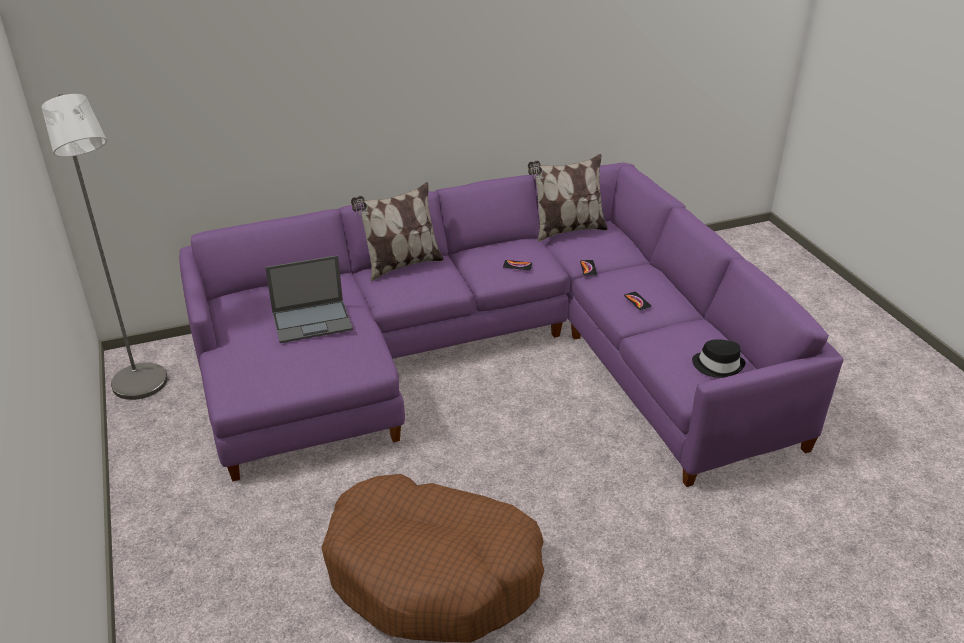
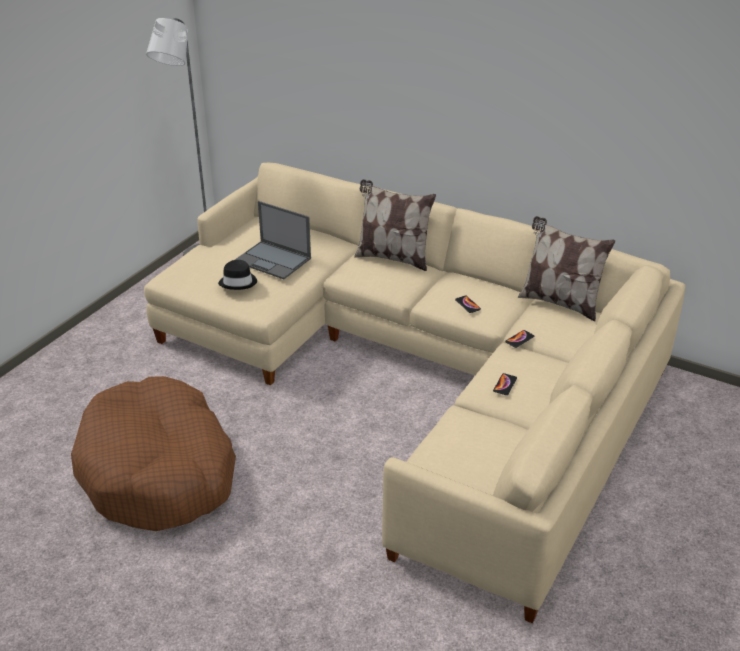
camera: 50 degrees right, 0 degrees up
(491, 355) = (418, 374): purple sofa -> beige sofa
(718, 365) = (470, 469): black hat -> black hat (238, 282)

